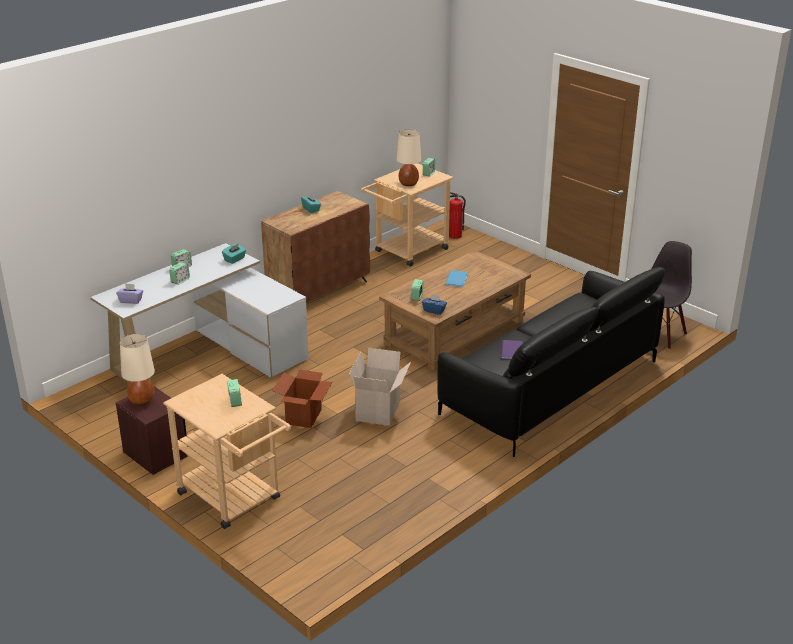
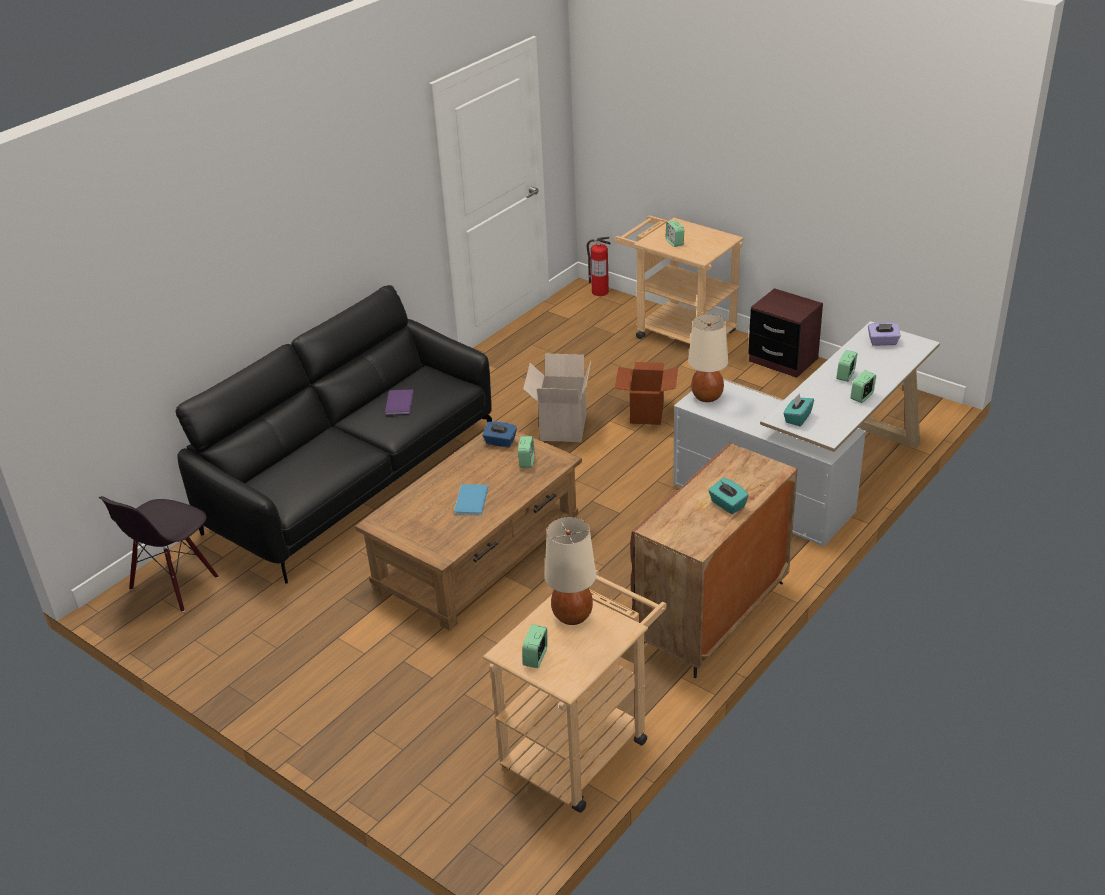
camera: 175 degrees right, 5 degrees up
(141, 401) = (797, 306): beige table lamp -> beige table lamp (707, 396)
(455, 235) = (488, 818): fire extinguisher -> fire extinguisher (599, 292)

